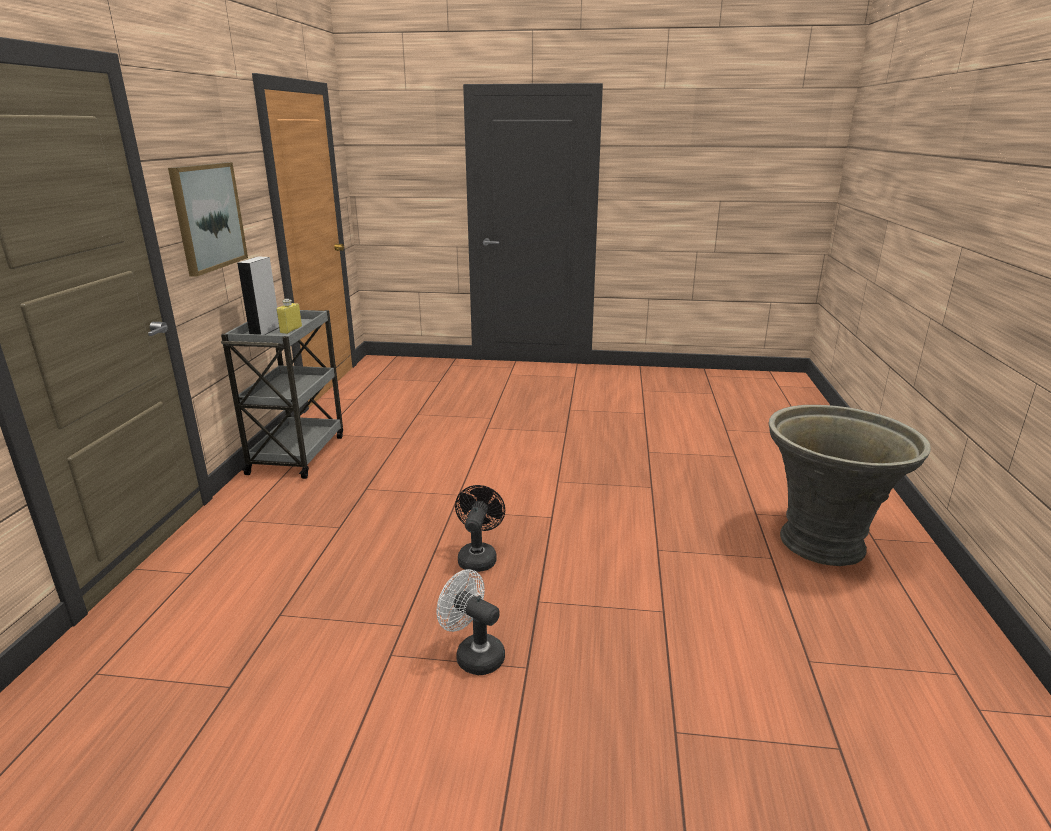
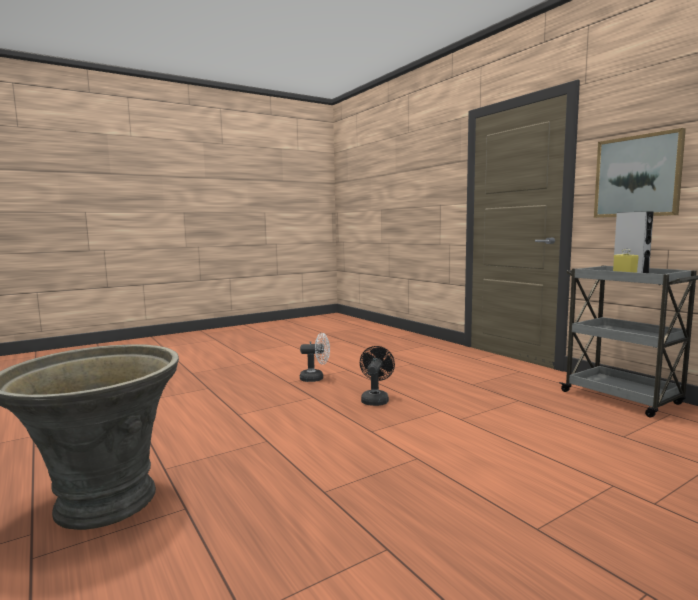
camera: 140 degrees right, 15 degrees down
(478, 556) = (375, 399): black fan -> black fan turned 135 degrees counterclockwise

